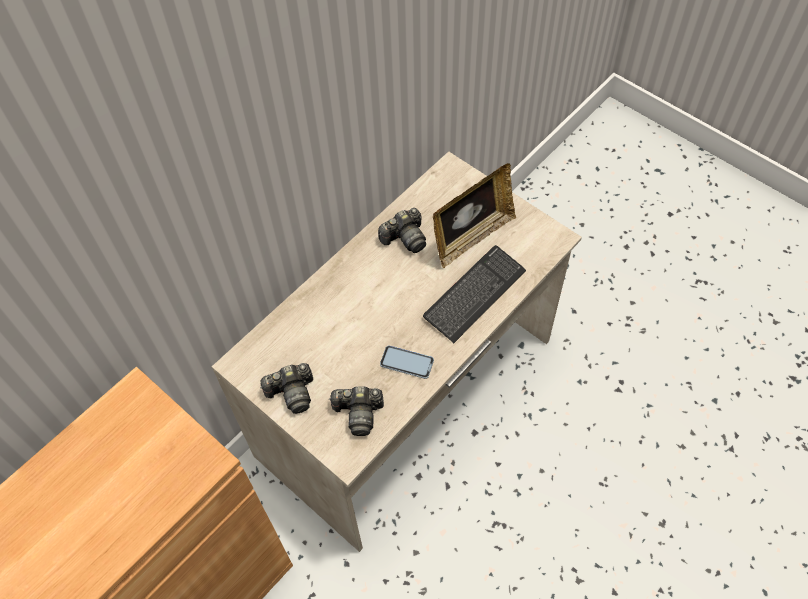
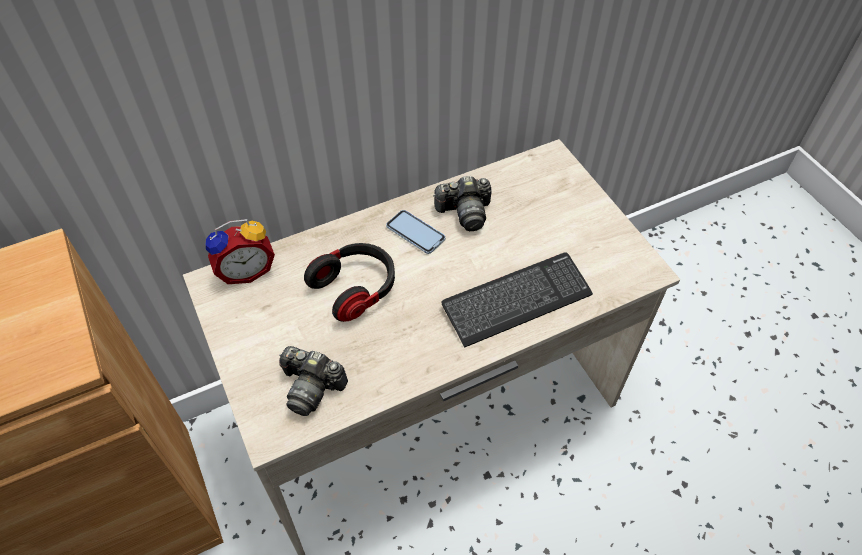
camera: 20 degrees right, 5 degrees down
(260, 344) = (246, 270): none -> alarm clock
(292, 393) = (250, 335): camera -> none
(352, 328) = (355, 289): none -> headphones
(407, 362) = (397, 349): phone -> phone (415, 233)
(472, 237) = (543, 236): picture frame -> none

